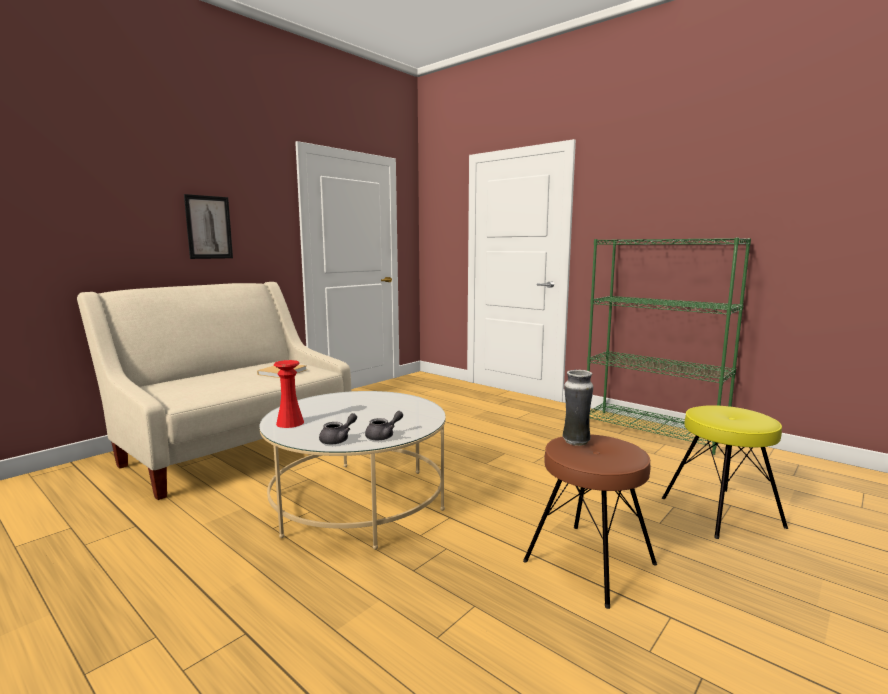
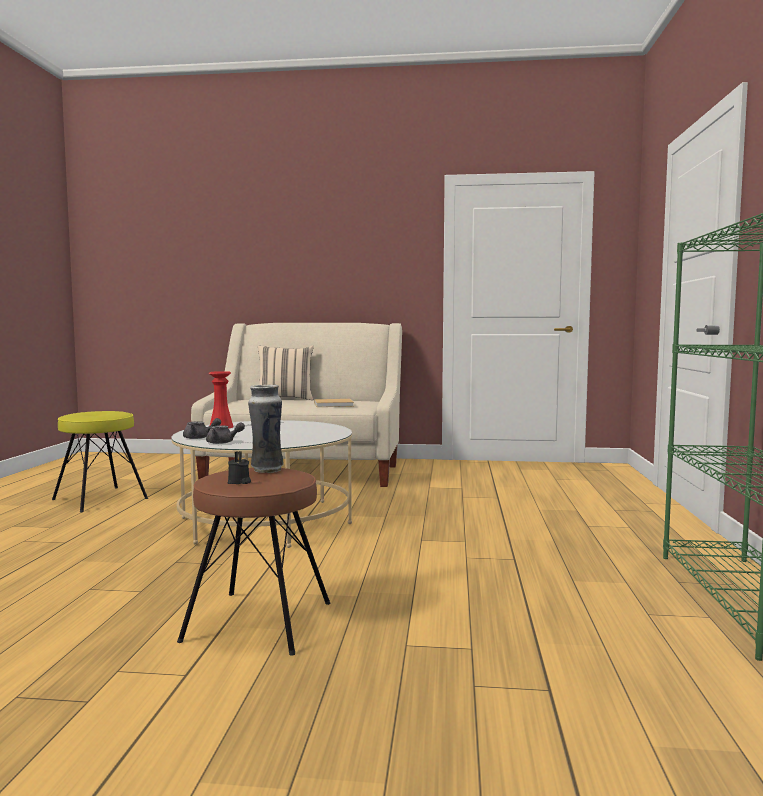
camera: 55 degrees right, 5 degrees down
(197, 376) = (285, 399): none -> beige pillow
(209, 227) = (343, 270): picture -> none
(614, 456) = (239, 482): none -> black candle
(720, 512) = (507, 683): yellow stool -> yellow stool (100, 499)

